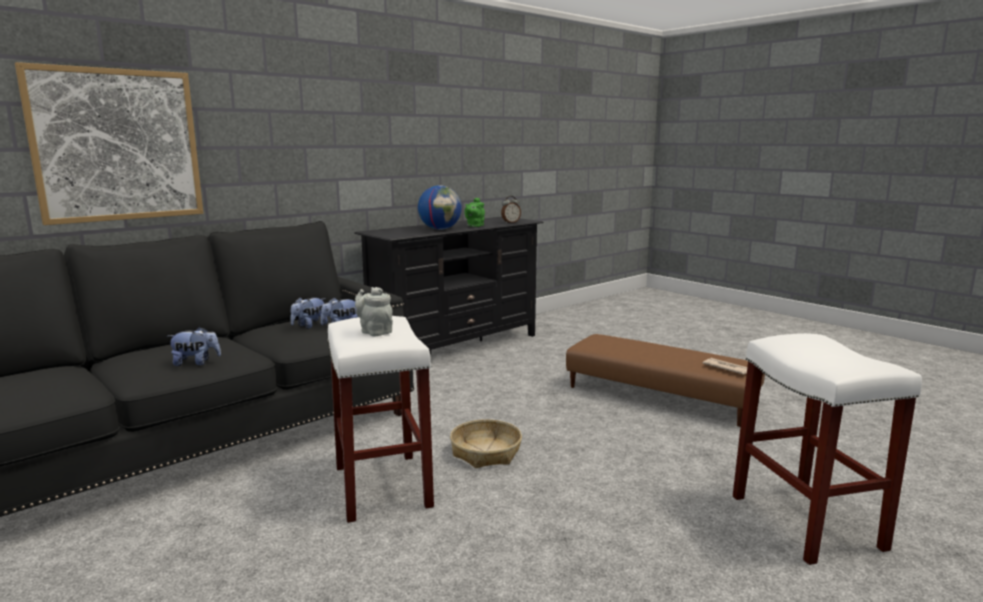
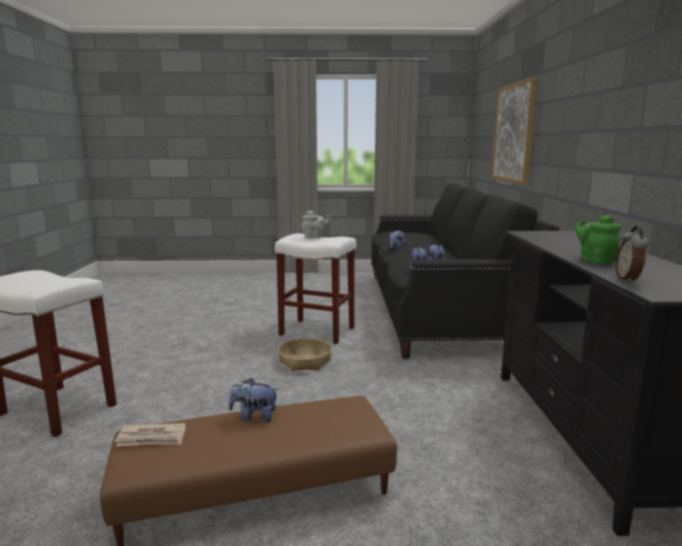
camera: 130 degrees right, 0 degrees up
(440, 229) = (568, 247): globe -> none
(653, 357) = (254, 416): none -> plush toy

